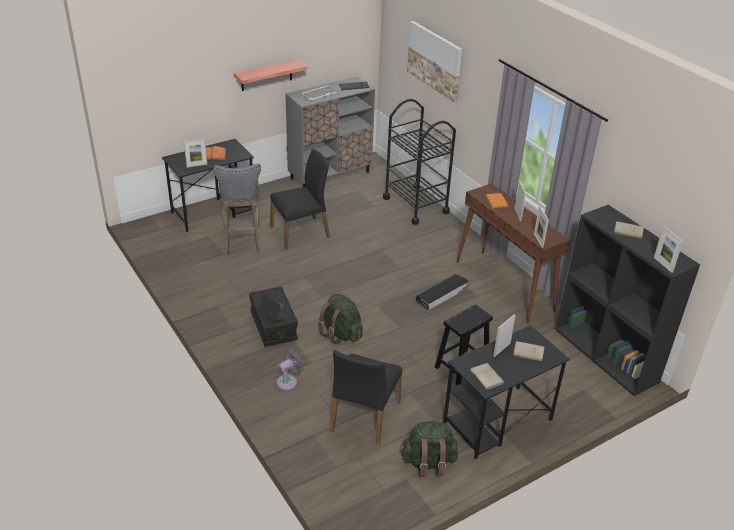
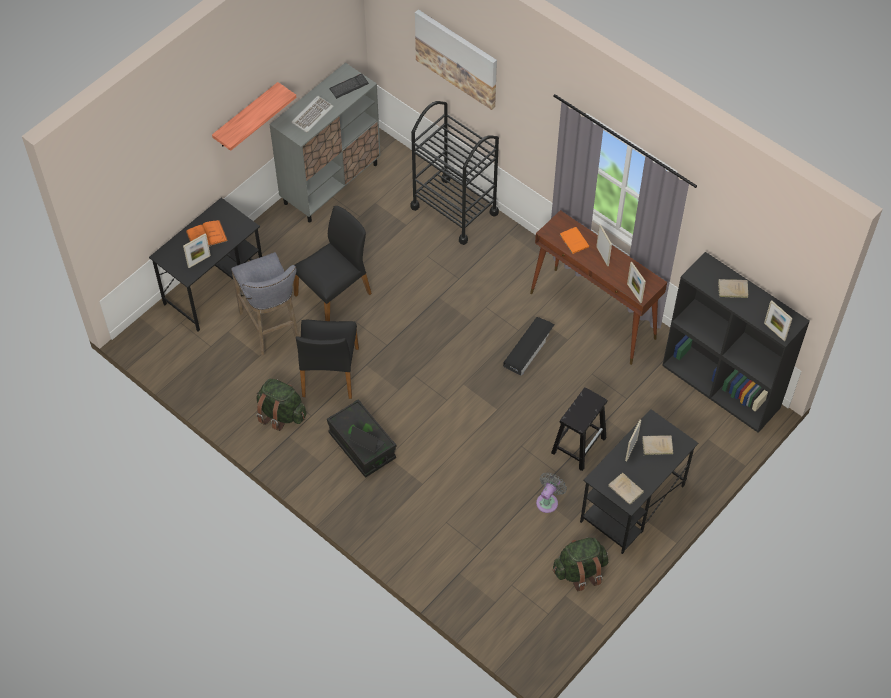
camera: 15 degrees left, 20 degrees up
(289, 381) = (408, 515): grey fan -> grey fan (548, 501)
(341, 334) = (438, 436): green backpack -> green backpack (281, 414)
(364, 416) = (500, 535): black chair -> black chair (329, 372)

